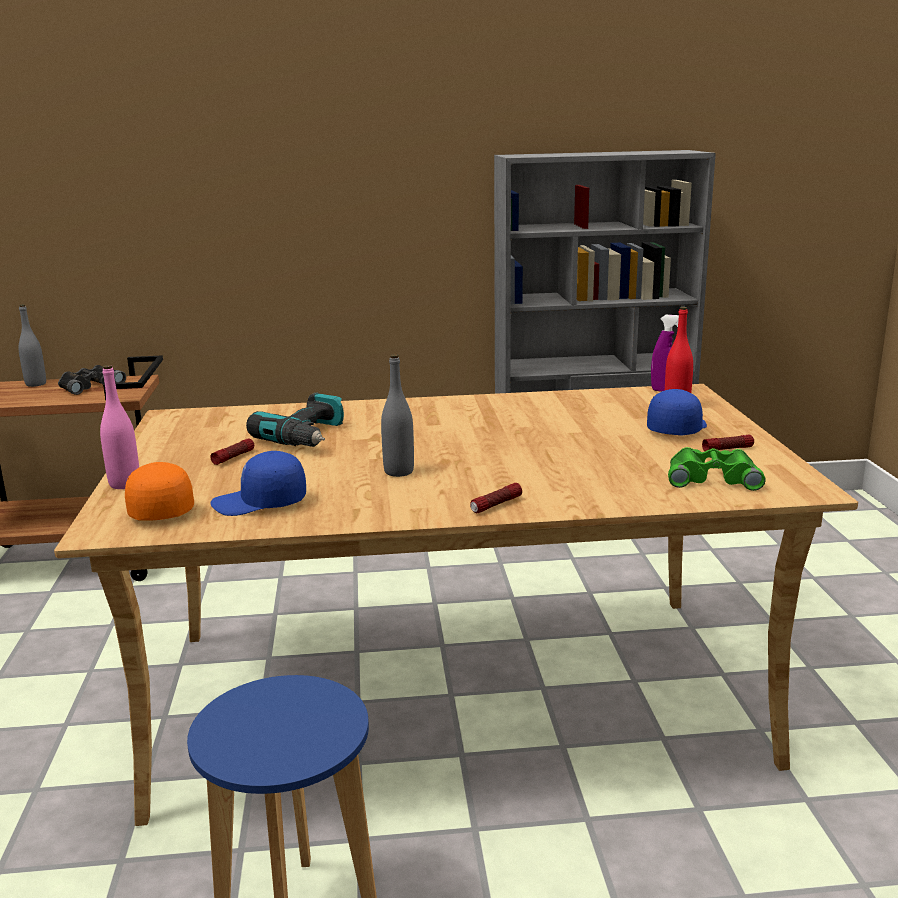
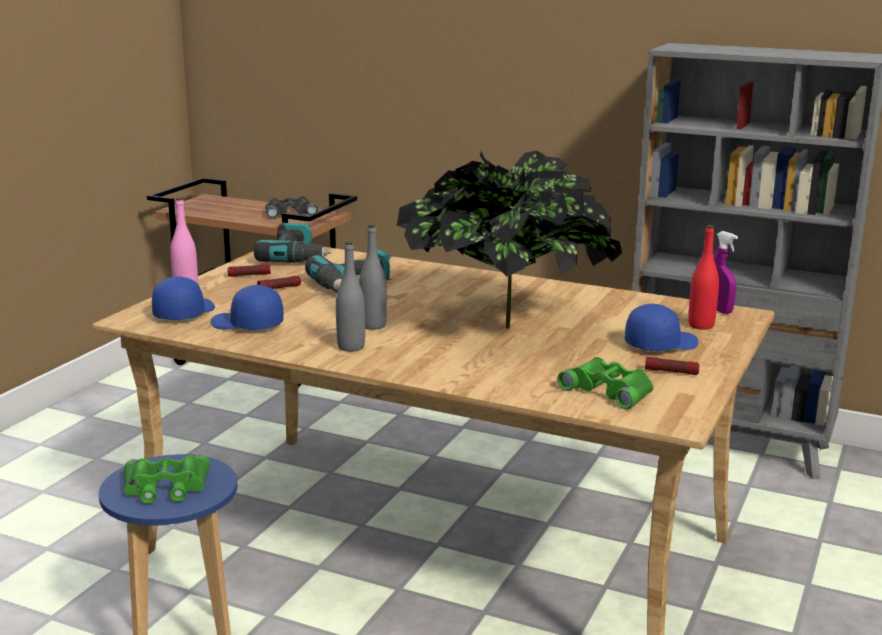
camera: 30 degrees right, 0 degrees up
(36, 384) = (256, 204): grey bottle -> grey bottle (351, 347)
(161, 508) = (183, 313): orange cap -> blue cap
(199, 422) = (296, 256): none -> power drill
(281, 730) = (166, 487): none -> green binoculars
(496, 505) = (399, 366): flashlight -> flashlight (249, 275)
(523, 443) = (505, 326): none -> potted plant

